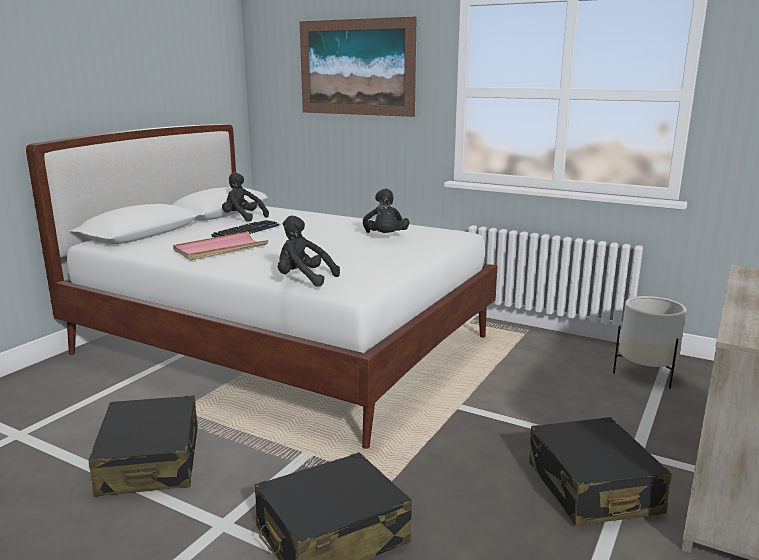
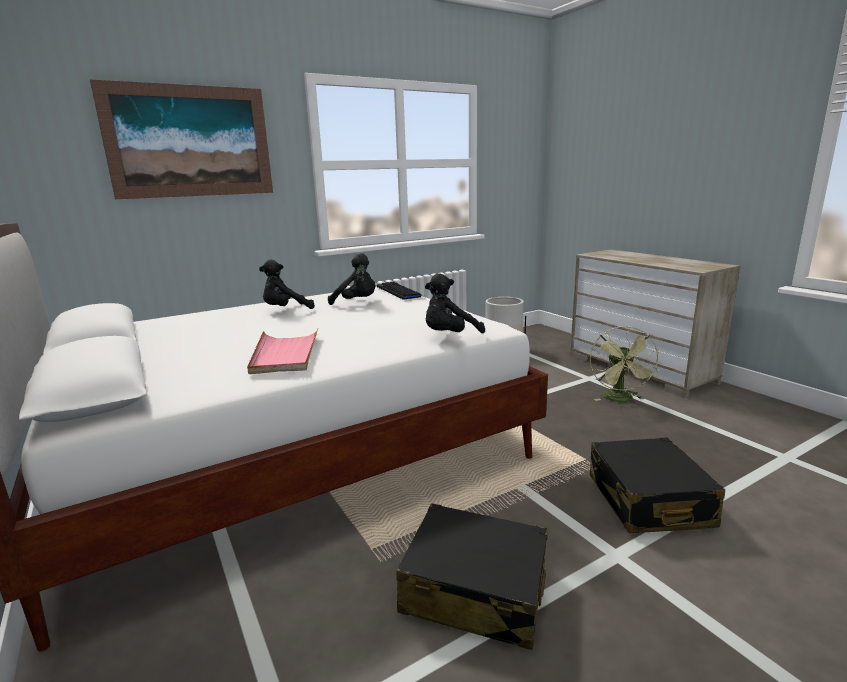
camera: 60 degrees left, 0 degrees up
(242, 218) = (158, 335): black plush toy -> black plush toy (286, 310)
(247, 231) = (227, 339): keyboard -> keyboard (399, 292)
(592, 488) = (620, 399): black suitcase -> green fan

